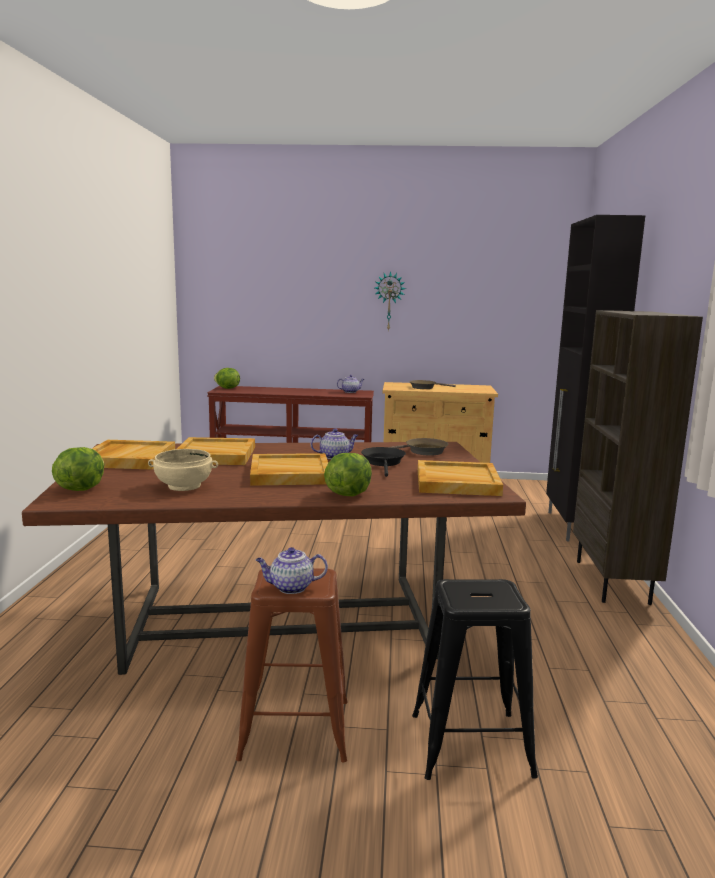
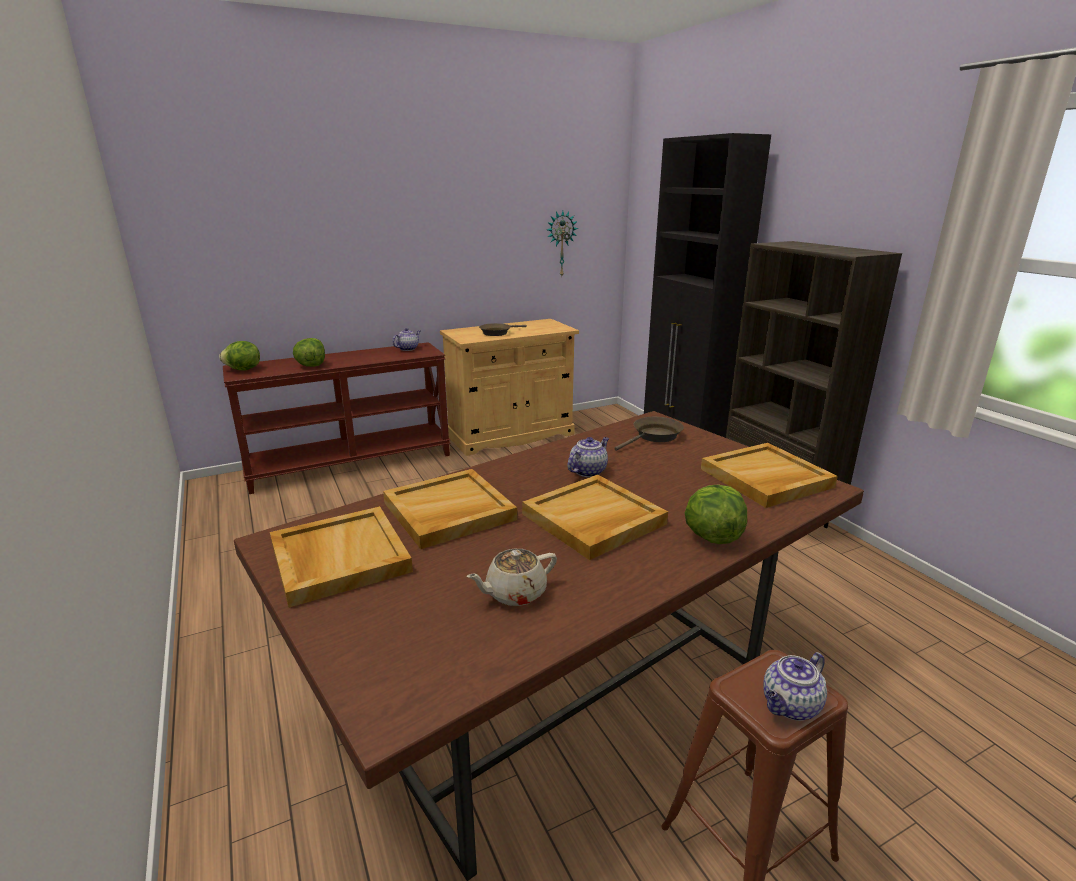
camera: 30 degrees left, 10 degrees up
(80, 489) = (377, 662): lettuce -> lettuce (311, 365)
(184, 486) = (514, 593): beige bowl -> beige teapot
(383, 463) = (652, 467): black frying pan -> none
(389, 301) = (435, 231): wall clock -> wall clock (560, 244)
(471, 744) = (896, 764): black stool -> none

